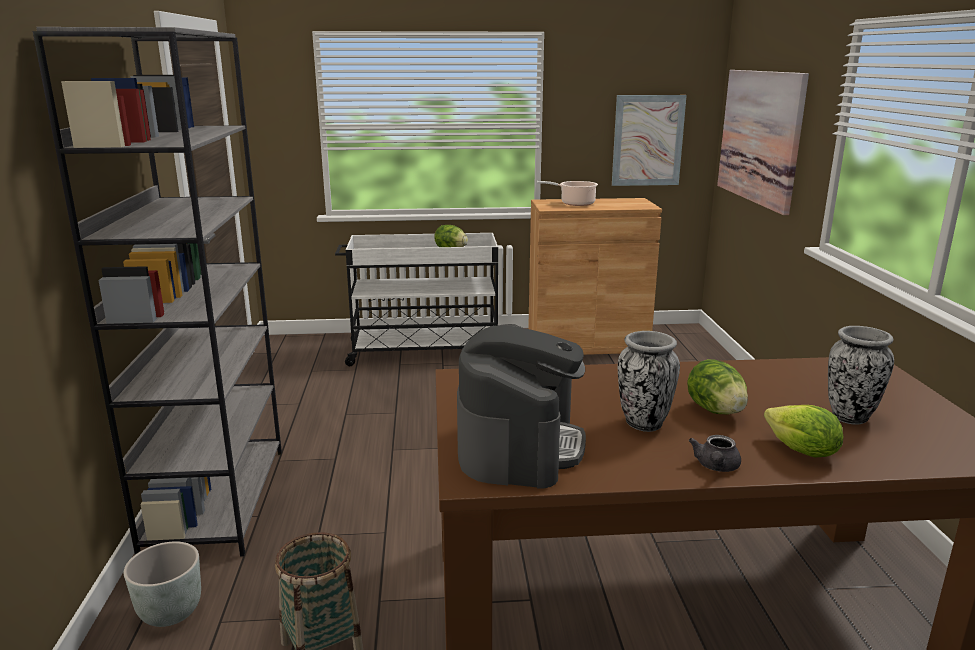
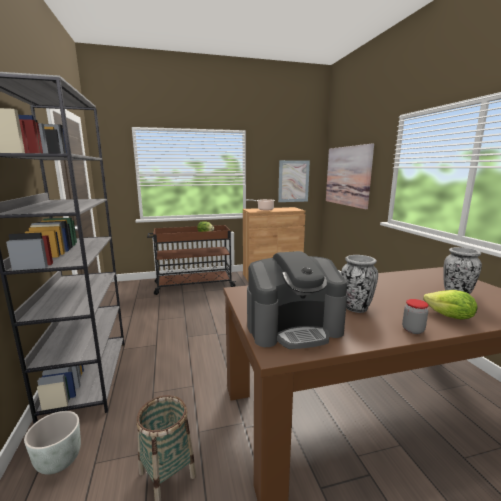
camera: 10 degrees left, 5 degrees down
(423, 351) = (193, 285): white cart -> brown cart
(519, 446) = (294, 327): coffee machine -> coffee machine turned 75 degrees clockwise
(715, 410) = (388, 298): lettuce -> none
(715, 467) = (413, 330): grey teapot -> jar

